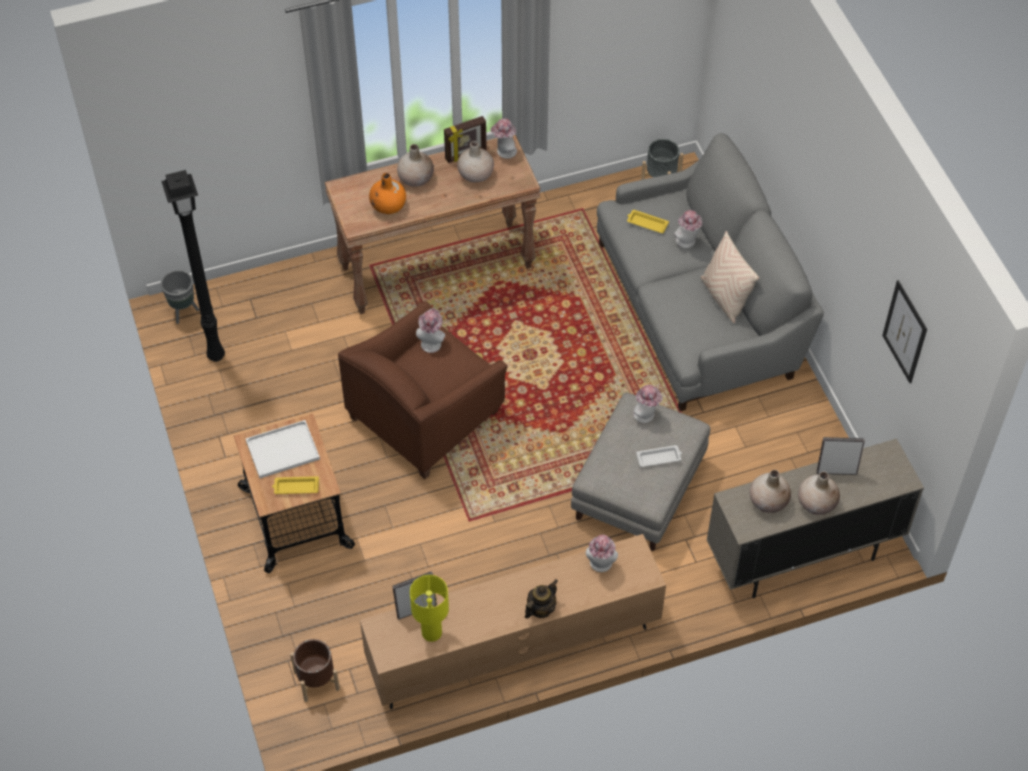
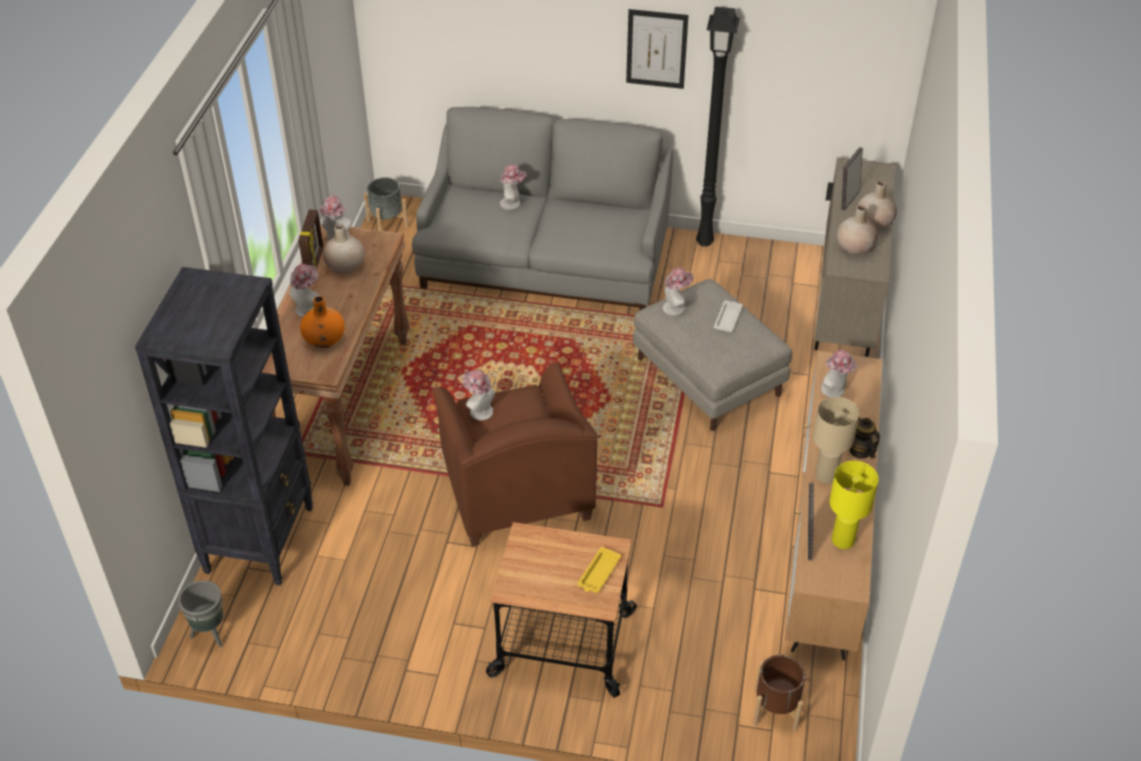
camera: 60 degrees left, 10 degrees down
(217, 356) = (298, 627): black floor lamp -> black floor lamp (706, 241)
(279, 291) = (260, 539): none -> black bookcase
(281, 451) = (542, 567): white tray -> none
(415, 178) = (308, 307): beige vase -> hat
(496, 595) = (826, 475): none -> beige table lamp
(646, 223) = (470, 217): yellow tray -> none
(724, 297) = (590, 208): beige pillow -> none
(905, 332) = (809, 53): picture -> picture (656, 49)

